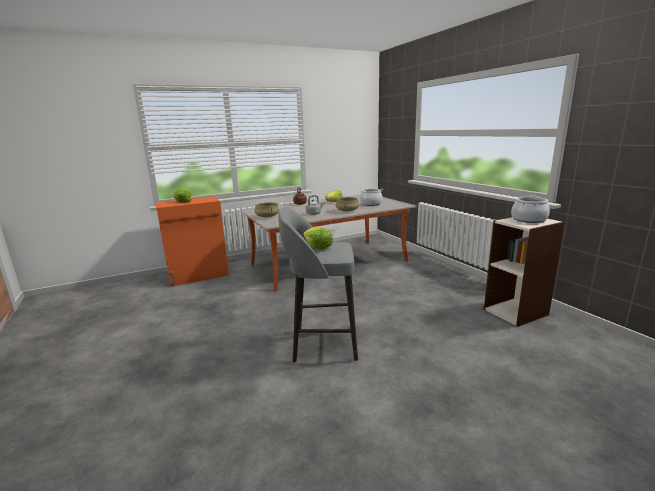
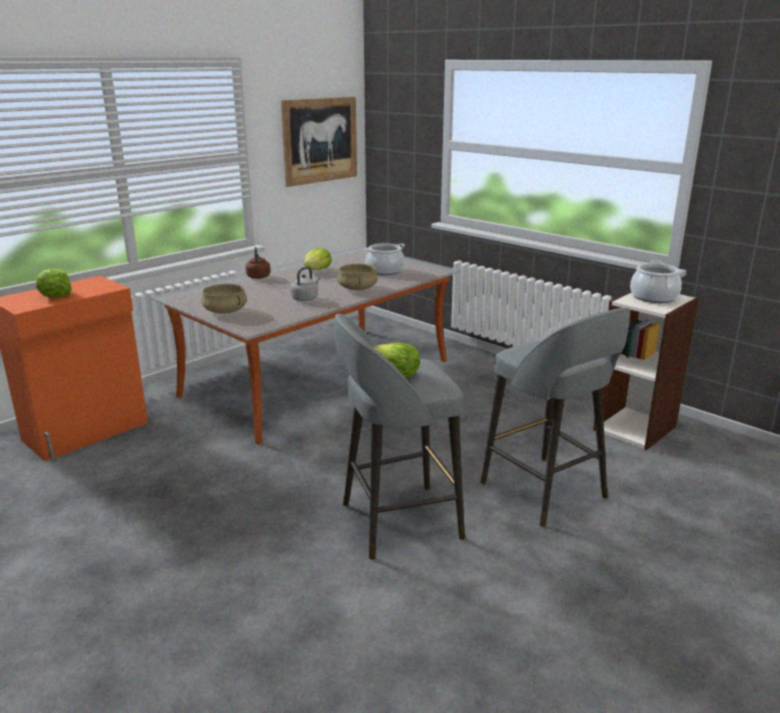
camera: 20 degrees left, 5 degrees up
(349, 134) = (320, 140): none -> picture
(428, 342) = (545, 492): none -> grey stool

